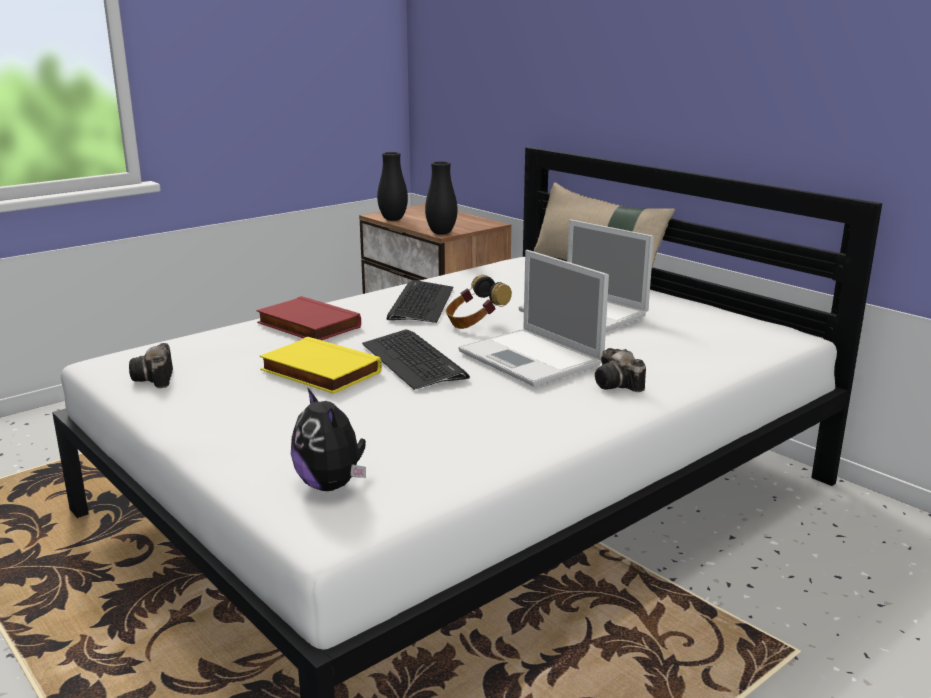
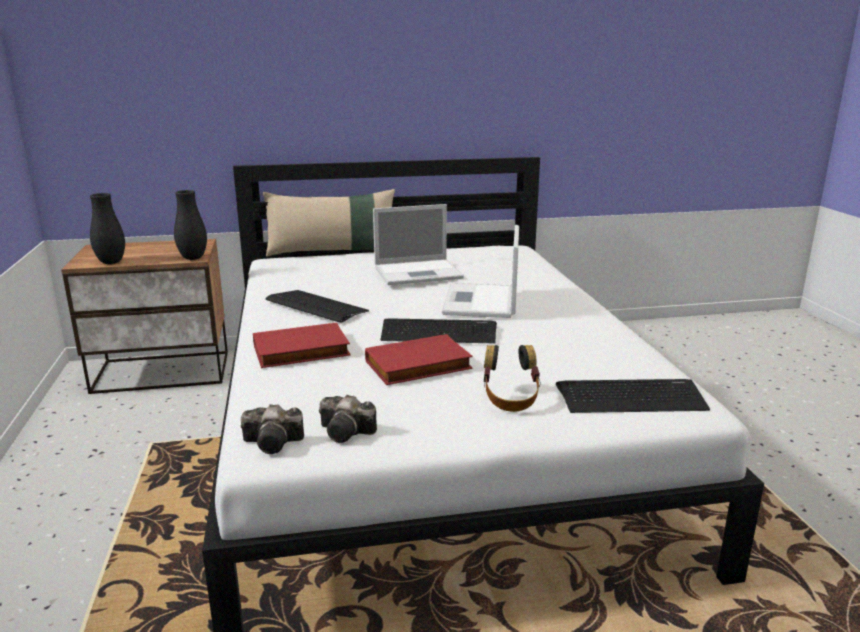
camera: 60 degrees left, 0 degrees up
(318, 372) = (418, 366): yellow book -> red book
(331, 485) = (631, 398): plush toy -> keyboard
(475, 323) = (389, 301): headphones -> headphones (510, 399)
(532, 358) = (481, 302): laptop -> laptop turned 105 degrees clockwise
(618, 385) = (546, 295): camera -> camera (275, 443)

